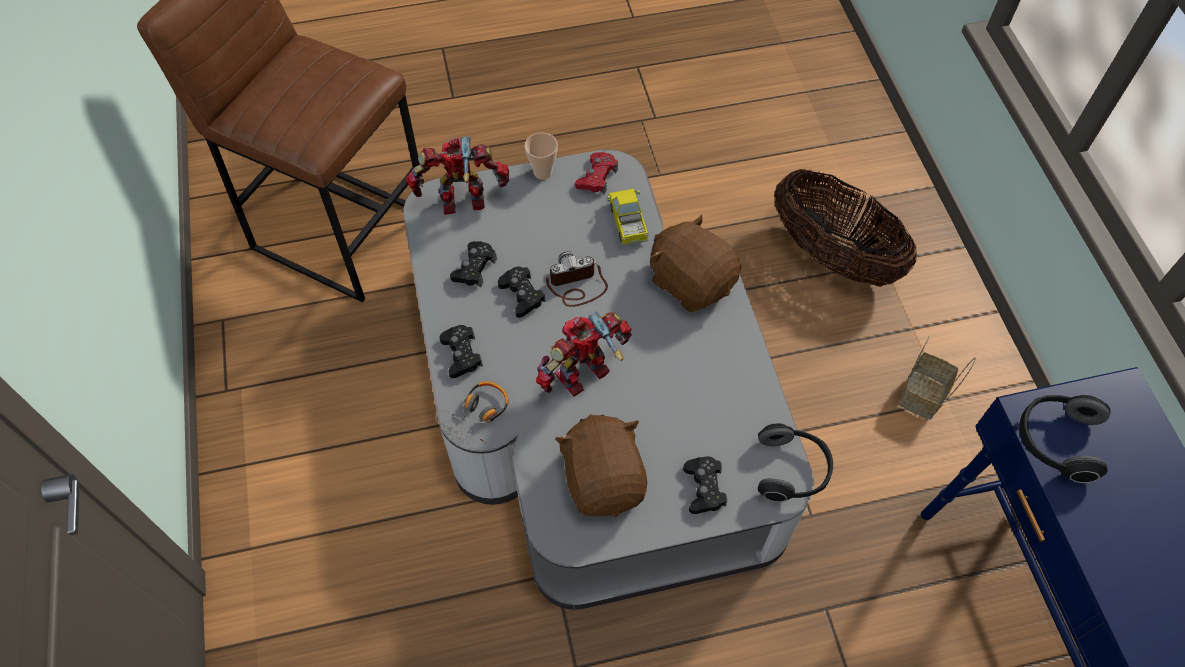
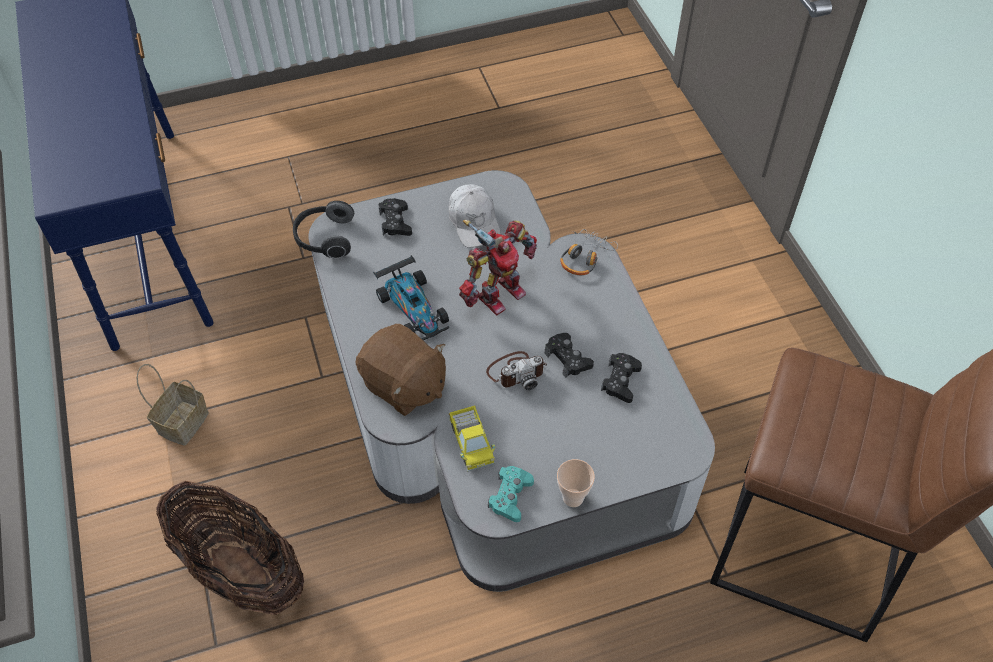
camera: 175 degrees right, 5 degrees down
(461, 354) = (611, 302): black game controller -> none
(464, 203) = (651, 451): toy robot -> none
(597, 177) = (510, 496): red game controller -> turquoise game controller
(604, 479) = (474, 222): brown plush toy -> white cap
(681, 366) = (413, 308): none -> toy car
(1055, 441) = (128, 162): headphones -> none

